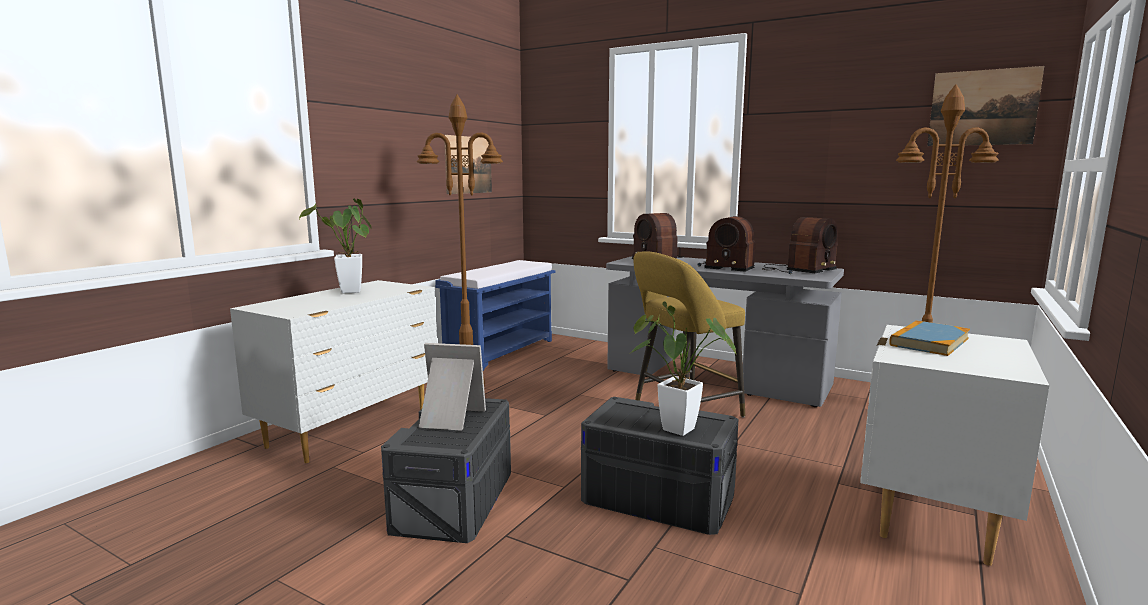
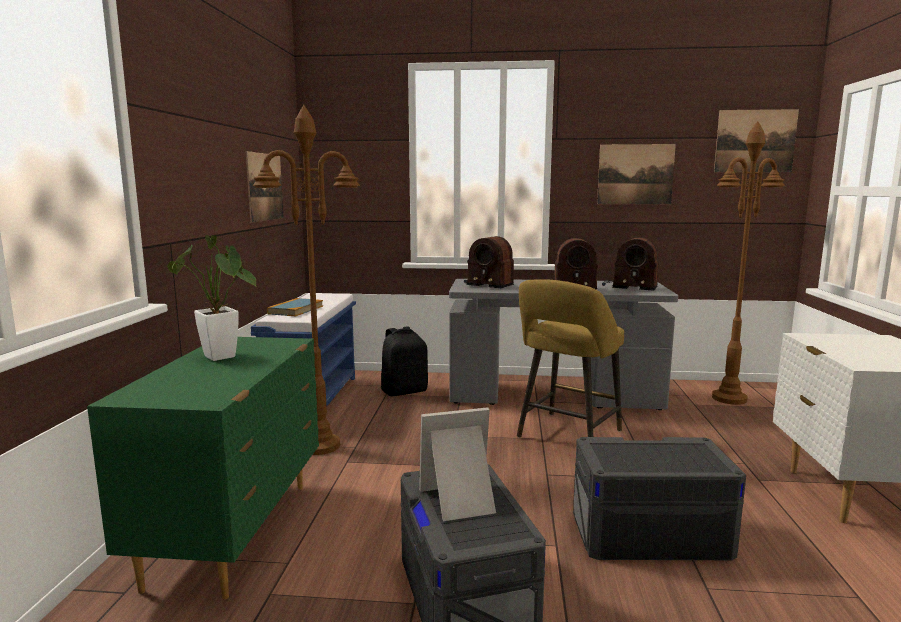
camera: 25 degrees left, 0 degrees up
(352, 427) = (236, 531): white dresser -> green dresser
(581, 356) = (404, 391): none -> black backpack
(672, 427) = (676, 461): potted plant -> none
(797, 270) = (628, 286): radio -> radio turned 90 degrees clockwise
(832, 150) = (635, 174): none -> picture
(929, 342) = (845, 346): book -> book (295, 310)

